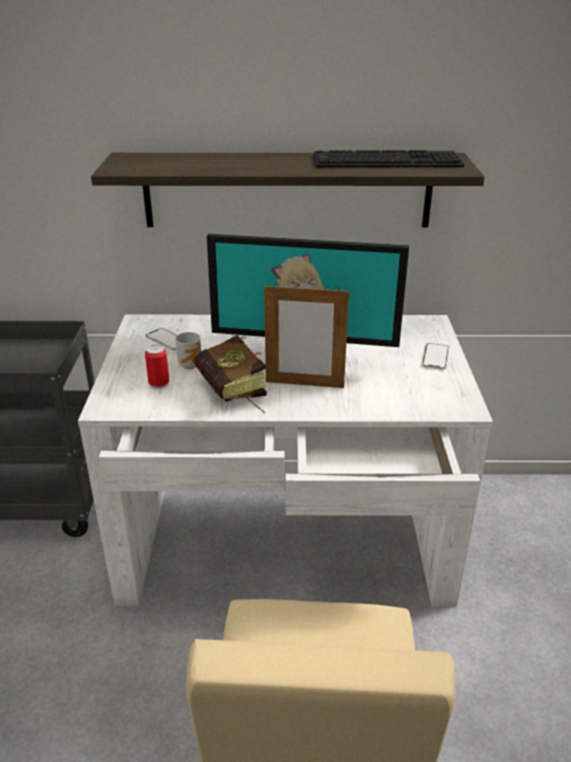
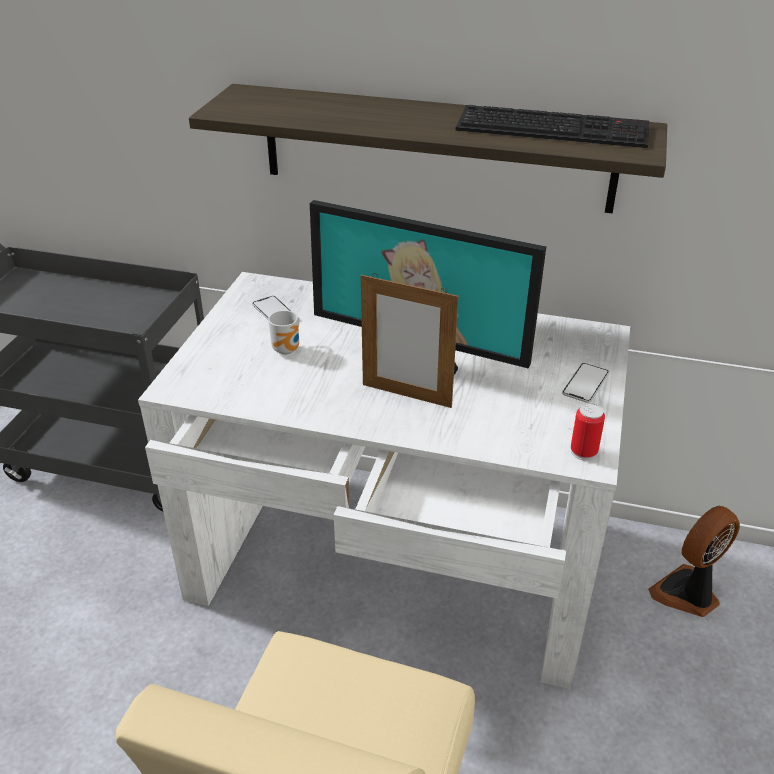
camera: 15 degrees right, 5 degrees up
(159, 384) = (242, 368): can -> can (583, 452)
(235, 394) = (320, 396): book -> none
(514, 519) = (688, 594): none -> fan

